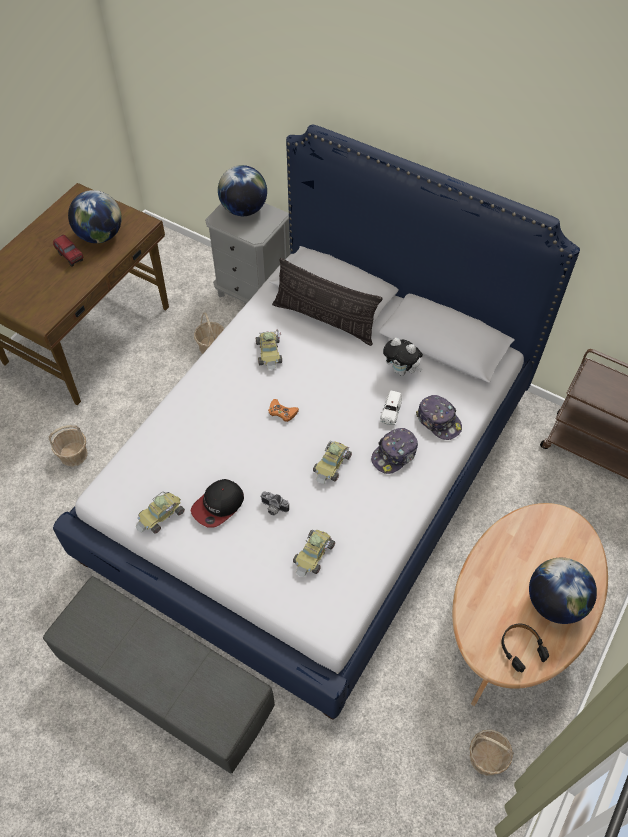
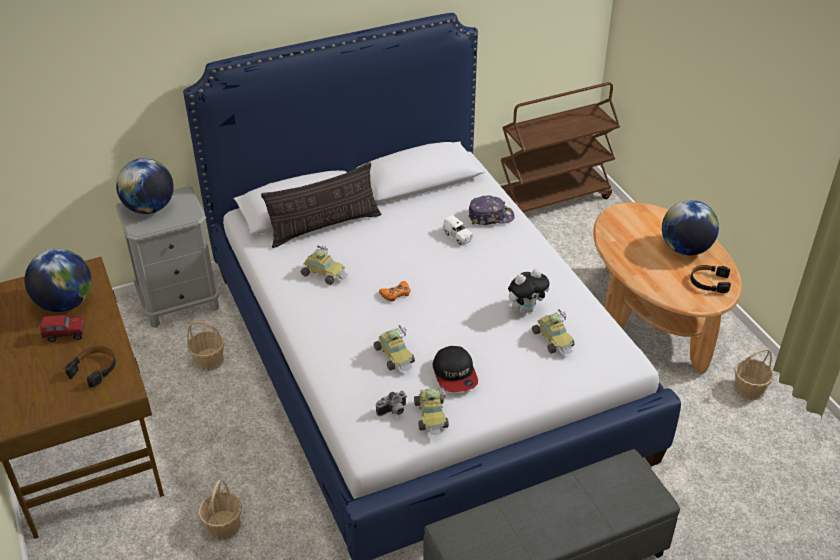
camera: 55 degrees left, 15 degrees down
(49, 293) = (94, 369): none -> black headphones
(273, 508) = (488, 343): camera -> camera (393, 411)
(332, 465) = (477, 290): toy car -> toy car (395, 356)
(394, 454) = (500, 253): cap -> none
(401, 370) = (423, 212): plush toy -> plush toy (526, 309)

